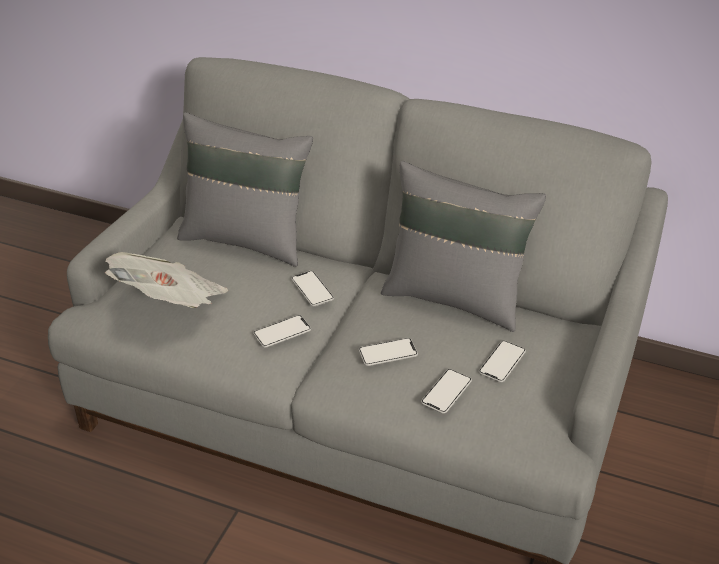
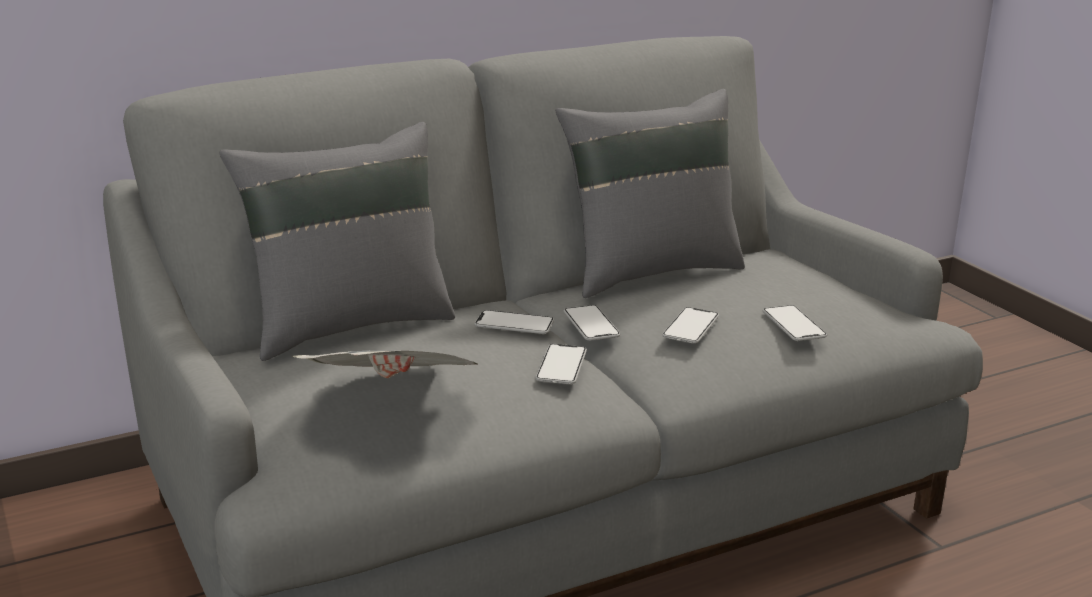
camera: 50 degrees left, 15 degrees down
(502, 362) = (785, 287): phone -> phone (591, 324)

